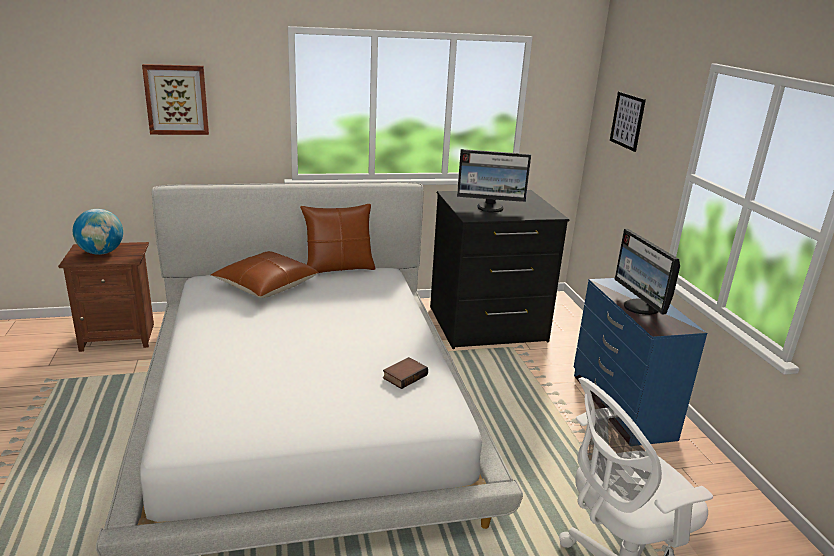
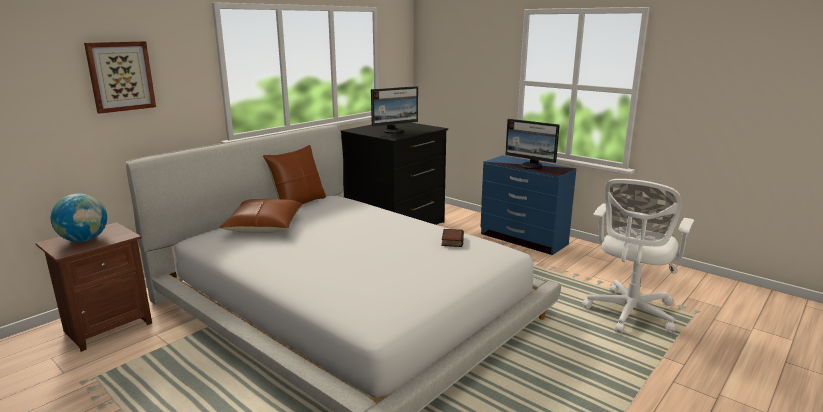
camera: 35 degrees left, 5 degrees down
(627, 121) = (454, 59): picture -> none

